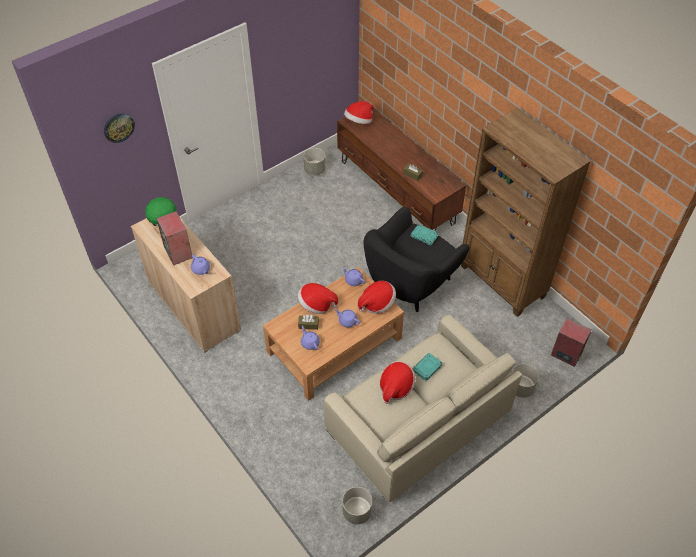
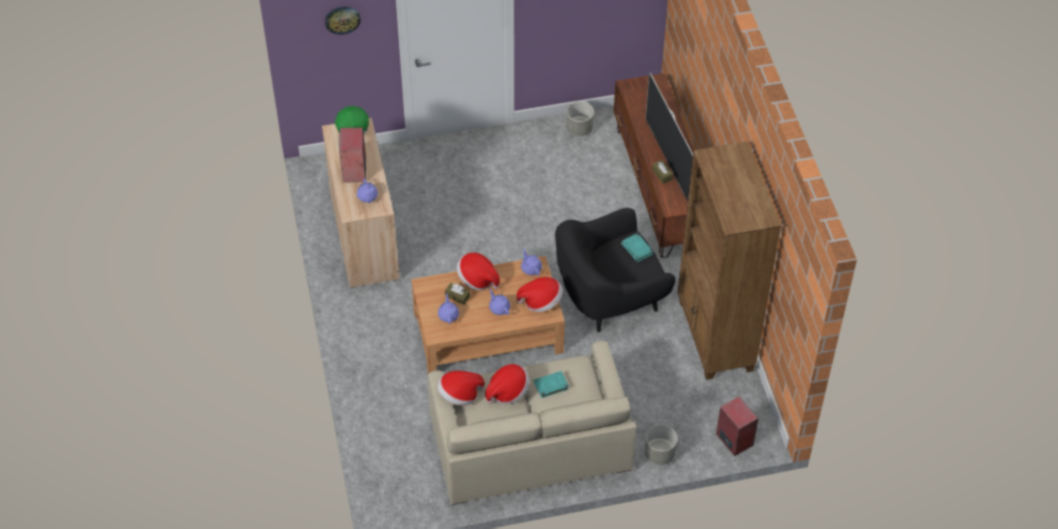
camera: 25 degrees right, 0 degrees up
(357, 512) = (416, 500): grey planter -> none
(359, 121) = (640, 90): hat -> hat (459, 395)
(410, 163) = (668, 160): none -> television

